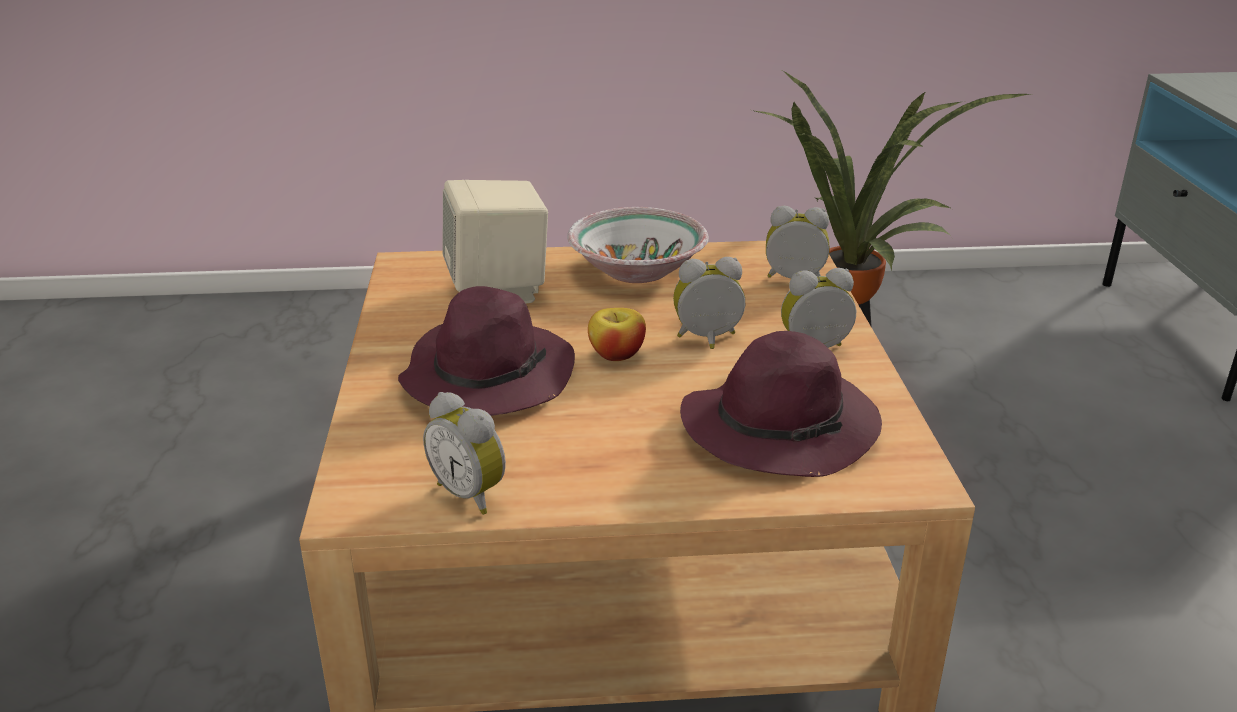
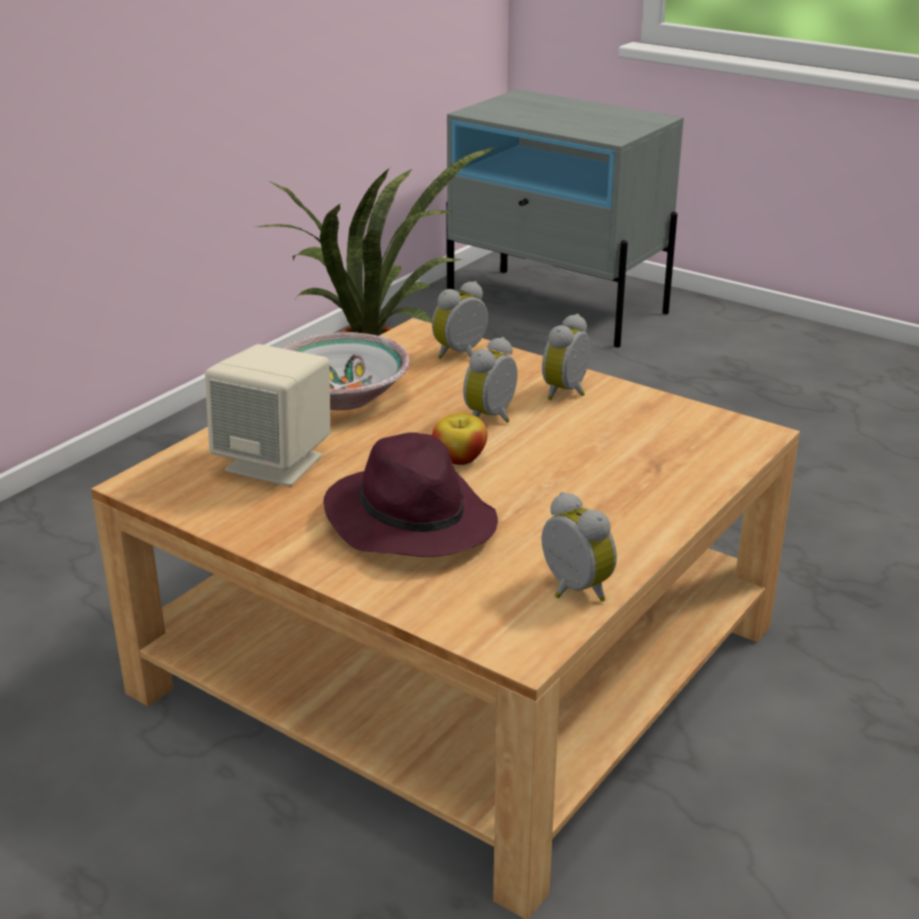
camera: 50 degrees left, 0 degrees up
(472, 494) = (572, 590): alarm clock -> alarm clock turned 120 degrees counterclockwise
(781, 427) = (641, 445): purple hat -> none

